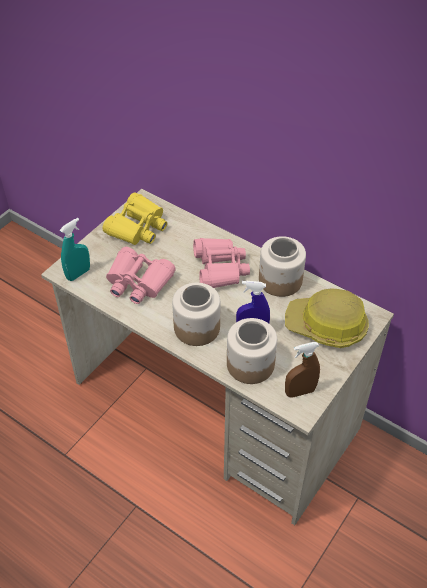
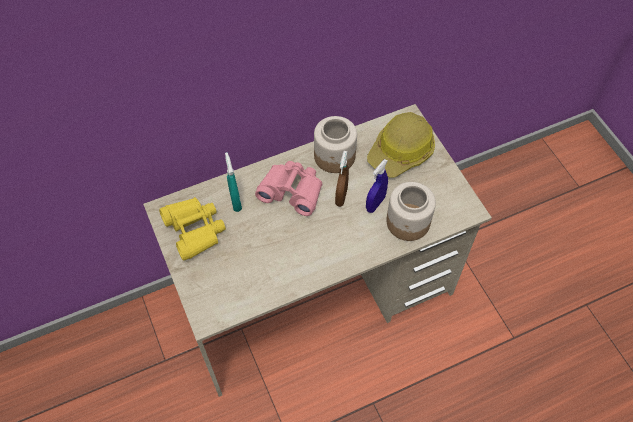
camera: 60 degrees left, 10 degrees up
(78, 274) = (219, 307): turquoise spray bottle -> turquoise spray bottle (235, 201)
(138, 282) = (264, 261): pink binoculars -> none
(196, 327) = (346, 241): jar -> none
(300, 392) = (453, 203): brown spray bottle -> brown spray bottle (341, 196)

